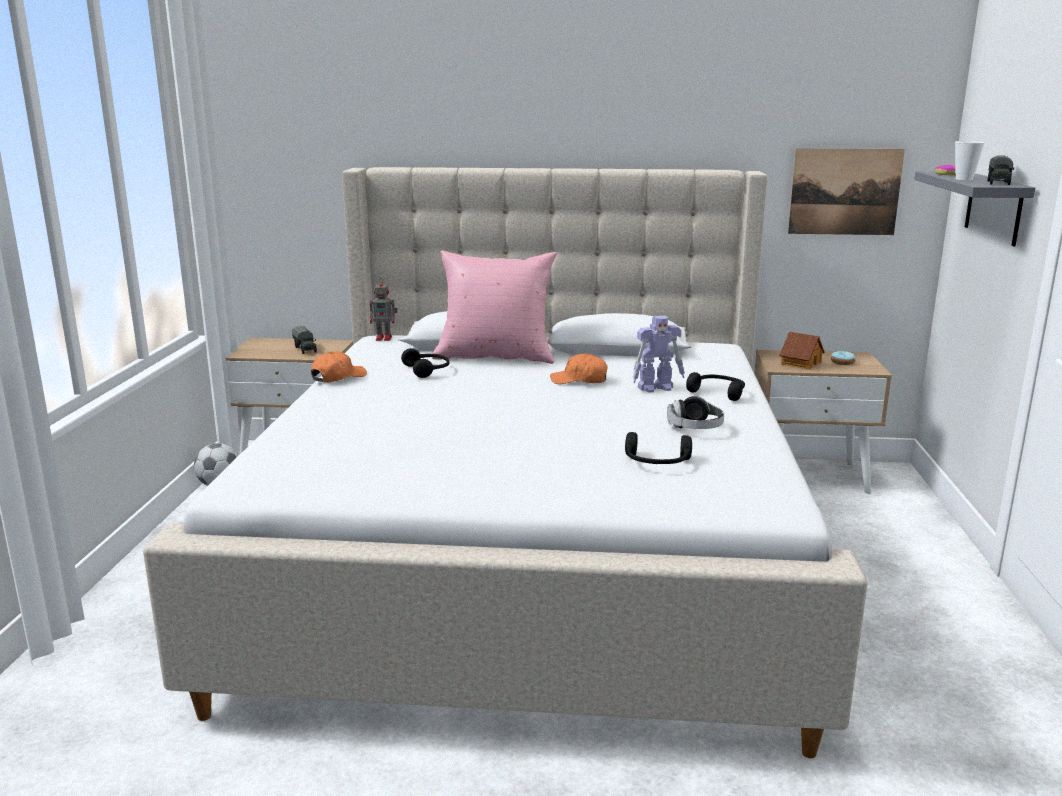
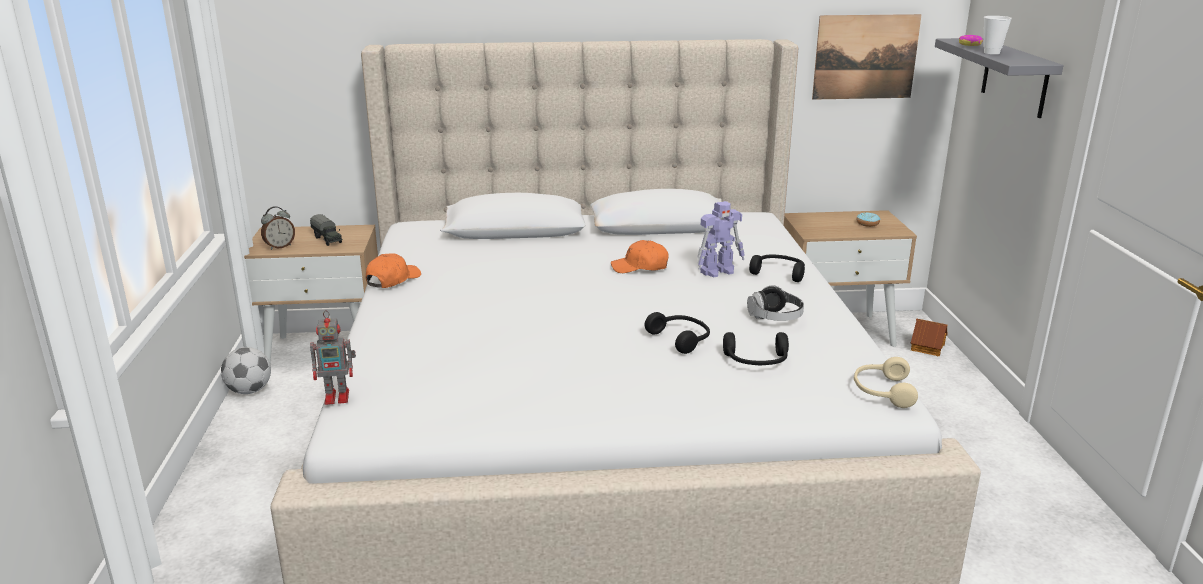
camera: 10 degrees left, 5 degrees up
(260, 352) = (279, 246): none -> alarm clock
(385, 338) = (418, 226): toy robot -> toy robot (338, 397)
(428, 370) = (482, 264): black headphones -> black headphones (681, 339)
(495, 356) = (543, 243): pink pillow -> none
(777, 497) = (882, 391): none -> beige headphones
(800, 363) = (829, 227): toy house -> toy house (927, 347)
(998, 183) = (1026, 58): toy truck -> none

